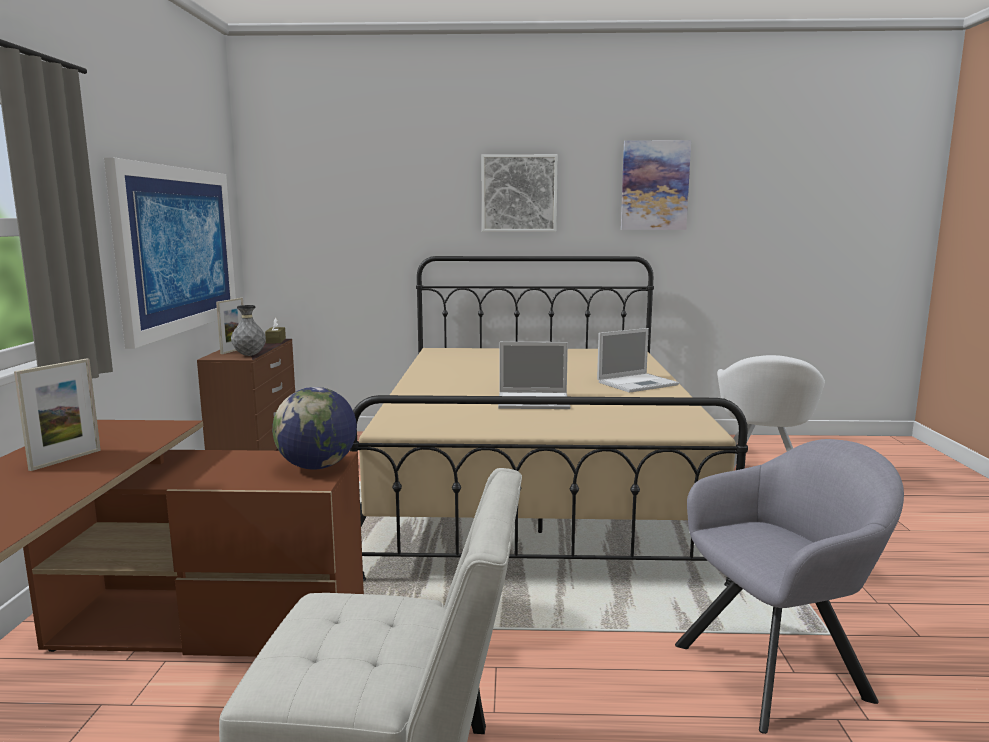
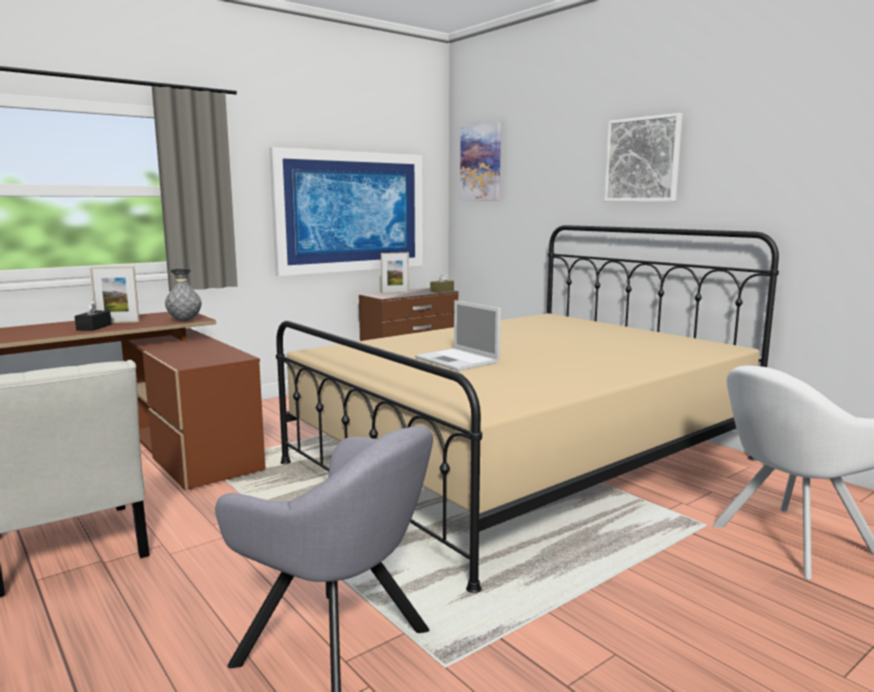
camera: 50 degrees right, 0 degrees up
(64, 475) = (94, 327): none -> black tissue box
(249, 355) = (391, 296): grey vase -> grey vase (184, 320)
(317, 467) = (216, 359): globe -> none
(638, 383) = (601, 370): laptop -> none
(654, 185) = (793, 141): picture -> picture (481, 163)

